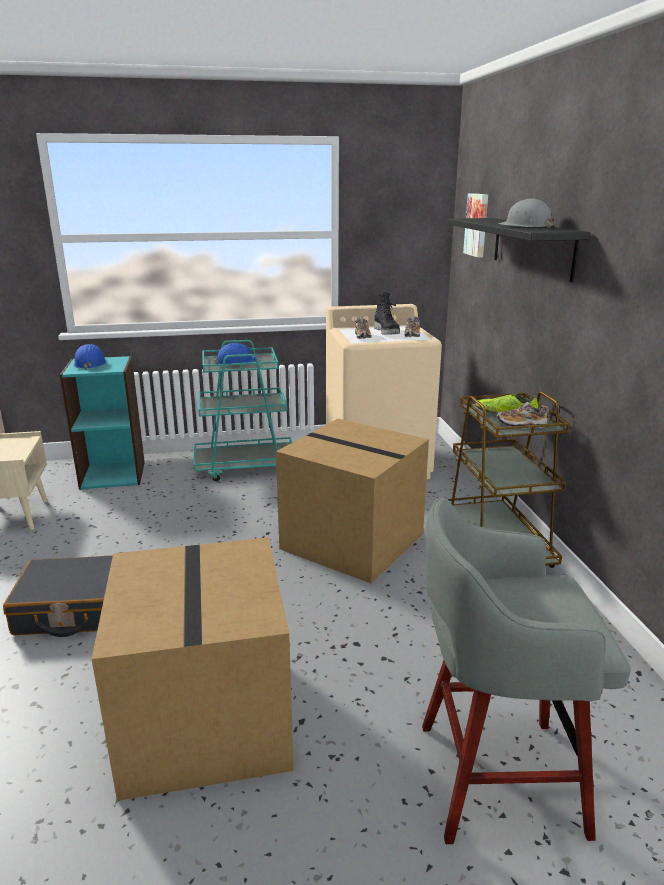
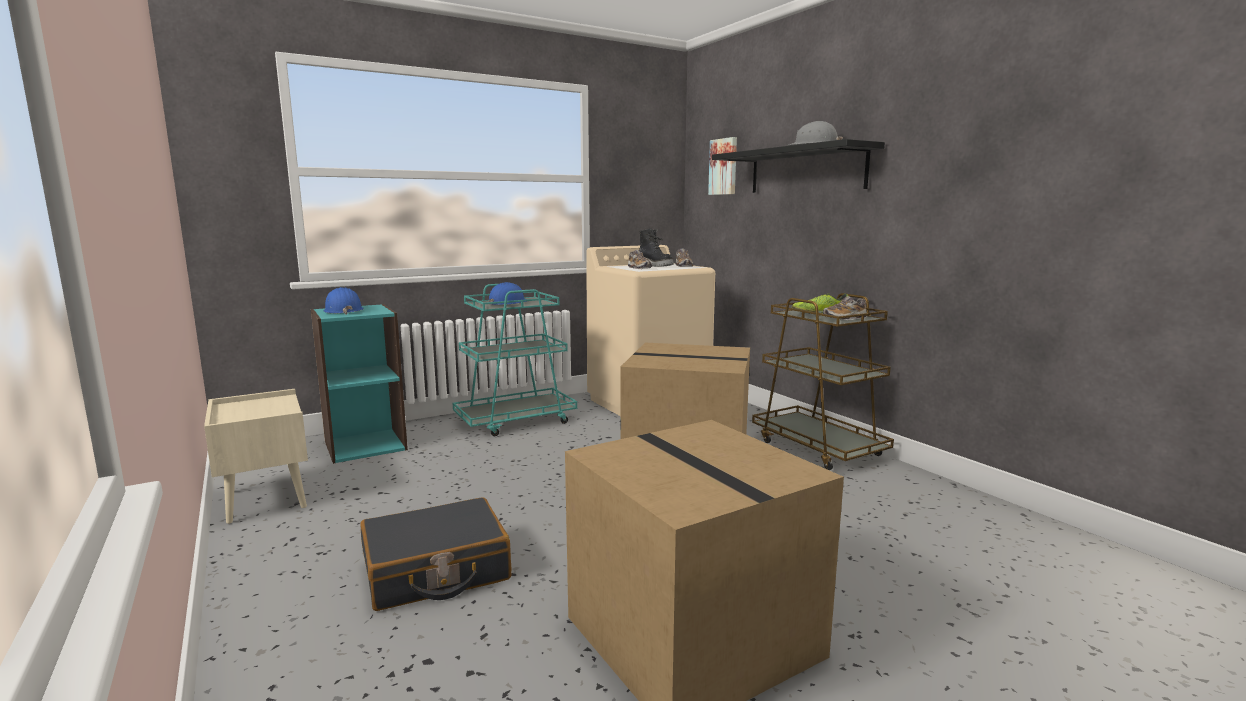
camera: 20 degrees left, 10 degrees down
(493, 777) = (1004, 614): grey stool -> none

